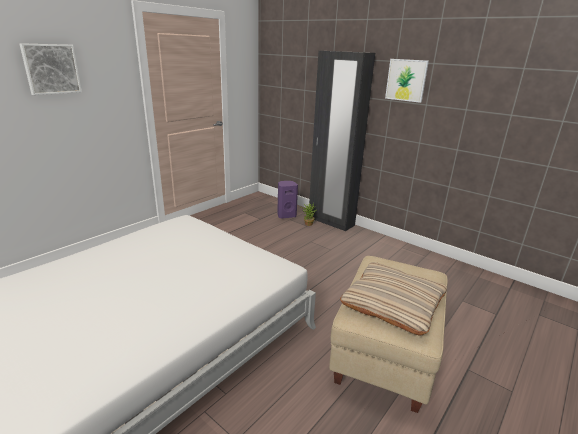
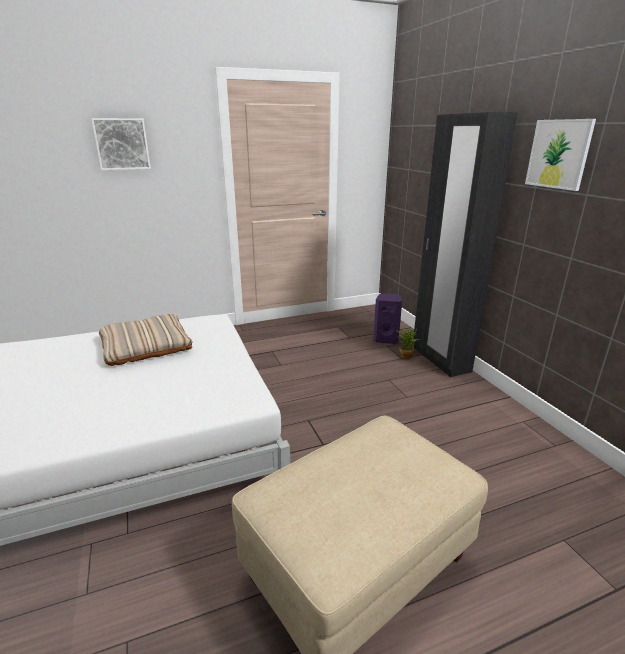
camera: 30 degrees right, 0 degrees up
(393, 302) = (340, 495): beige pillow -> beige pillow (146, 345)

